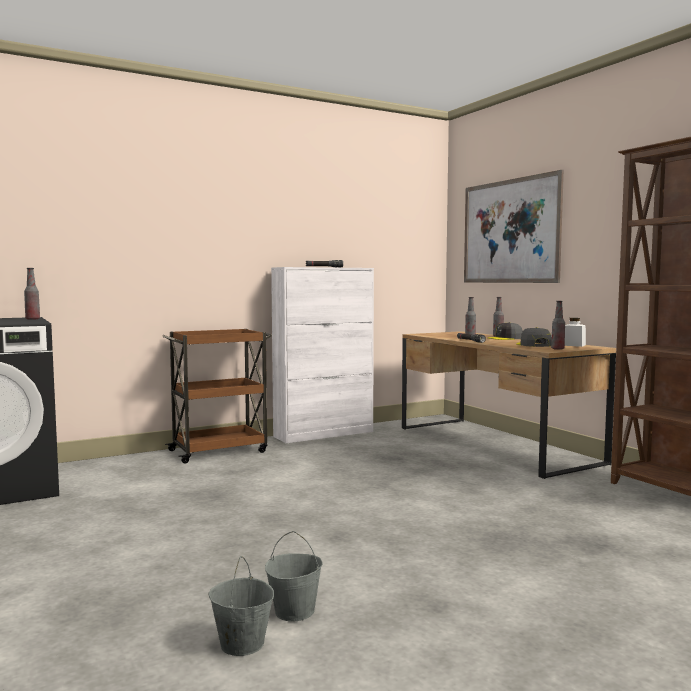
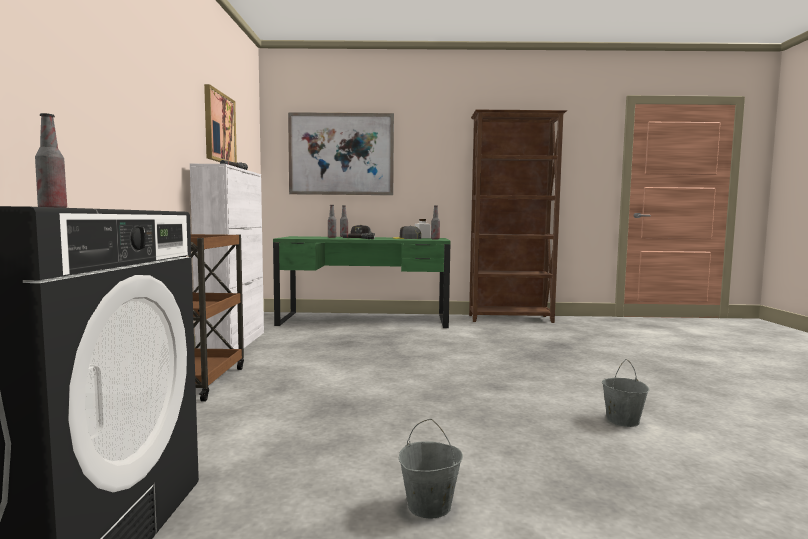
camera: 60 degrees left, 0 degrees up
(241, 644) = (671, 444): grey bucket -> grey bucket (429, 506)
(338, 226) = (219, 128): none -> picture
(494, 444) = (364, 320): brown desk -> green desk

